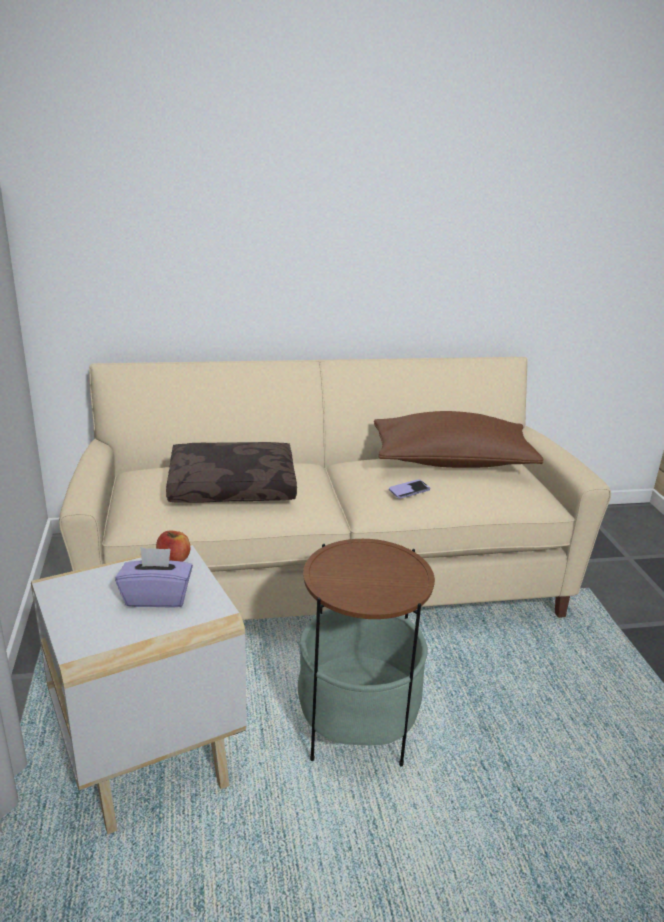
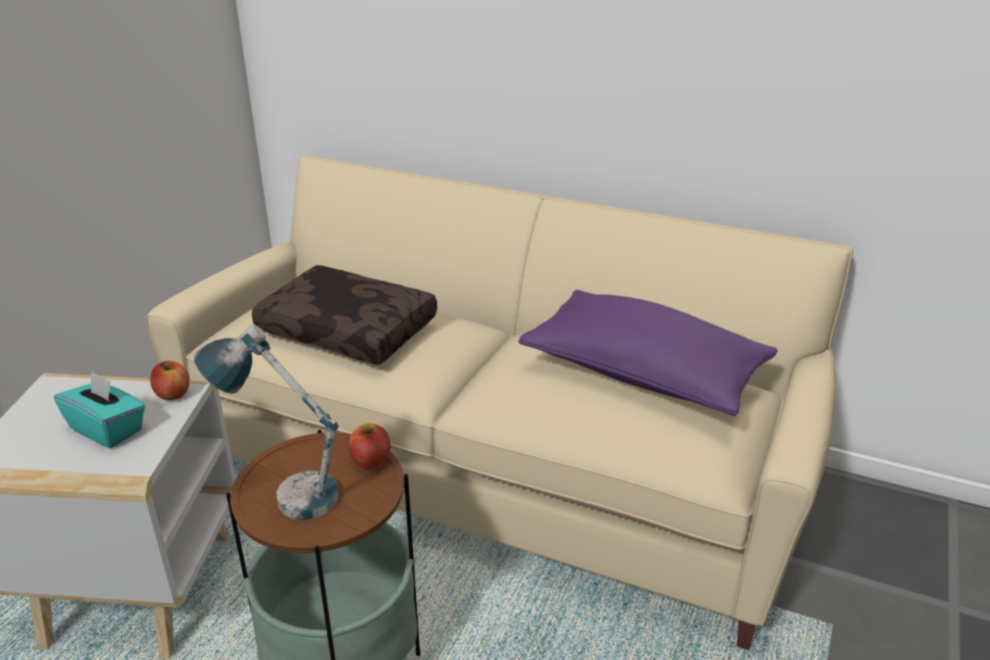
camera: 35 degrees right, 5 degrees up
(157, 597) = (108, 429): purple tissue box -> turquoise tissue box
(353, 585) = (284, 492): none -> table lamp
(381, 549) = (371, 461): none -> apple
(409, 490) = (533, 396): phone -> none
(452, 462) = (643, 374): brown pillow -> purple pillow

